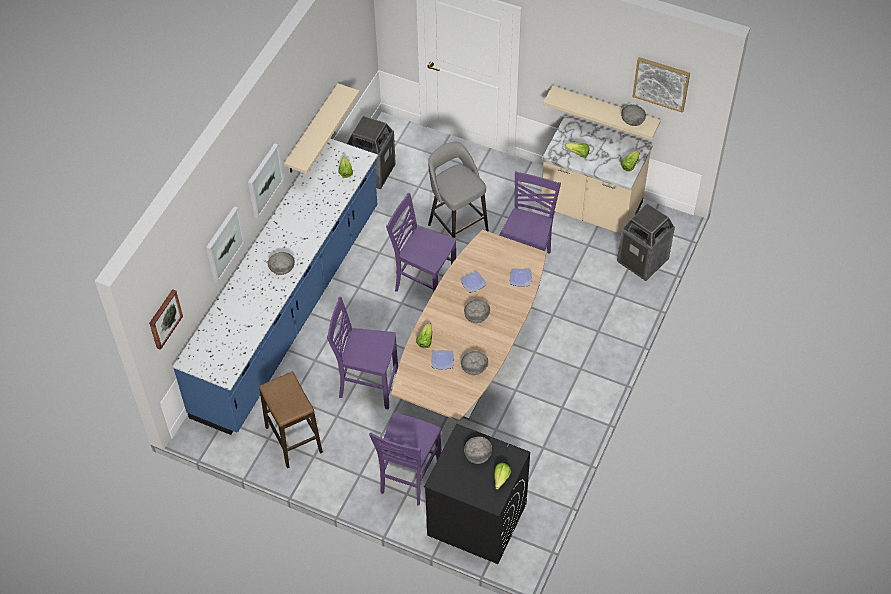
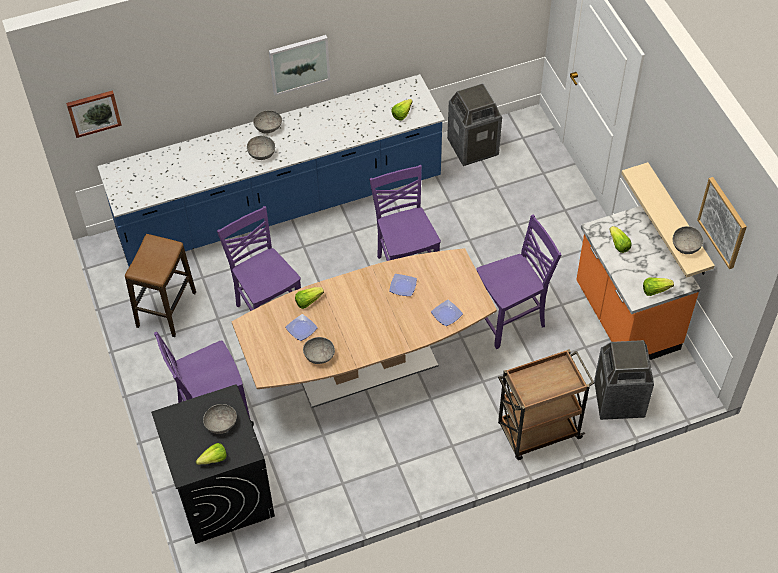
camera: 45 degrees right, 0 degrees up
(223, 243) = (212, 91): picture -> none
(312, 130) = (400, 57): beige shelf -> none
(457, 227) = (489, 244): grey stool -> none
(476, 315) = (373, 315): grey bowl -> grey bowl (268, 127)
(590, 209) = (625, 318): beige counter -> orange counter
(619, 318) = (538, 432): none -> brown cart

